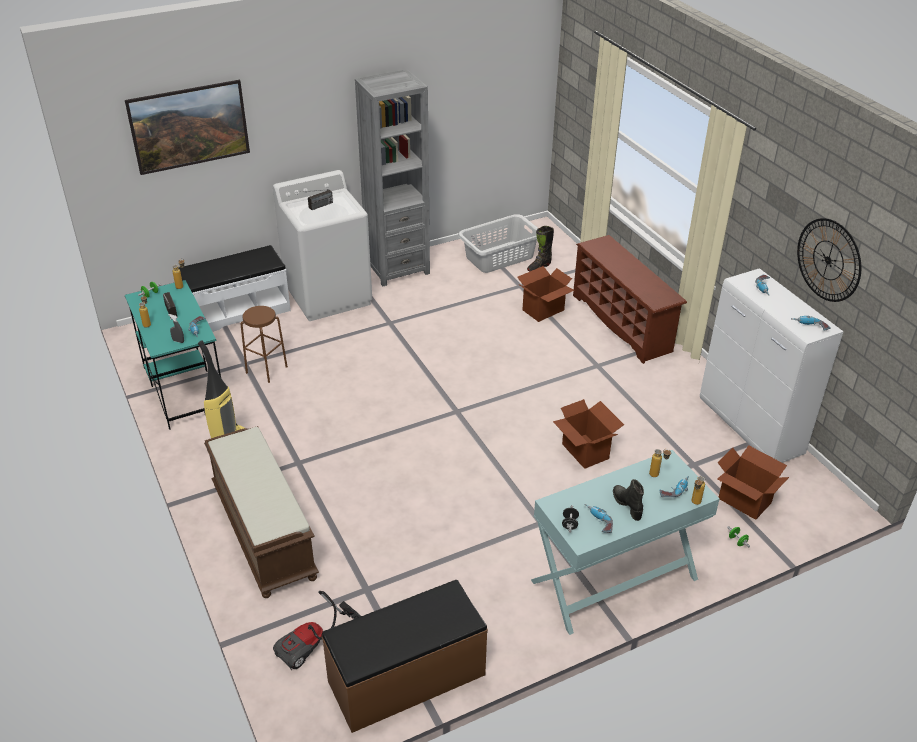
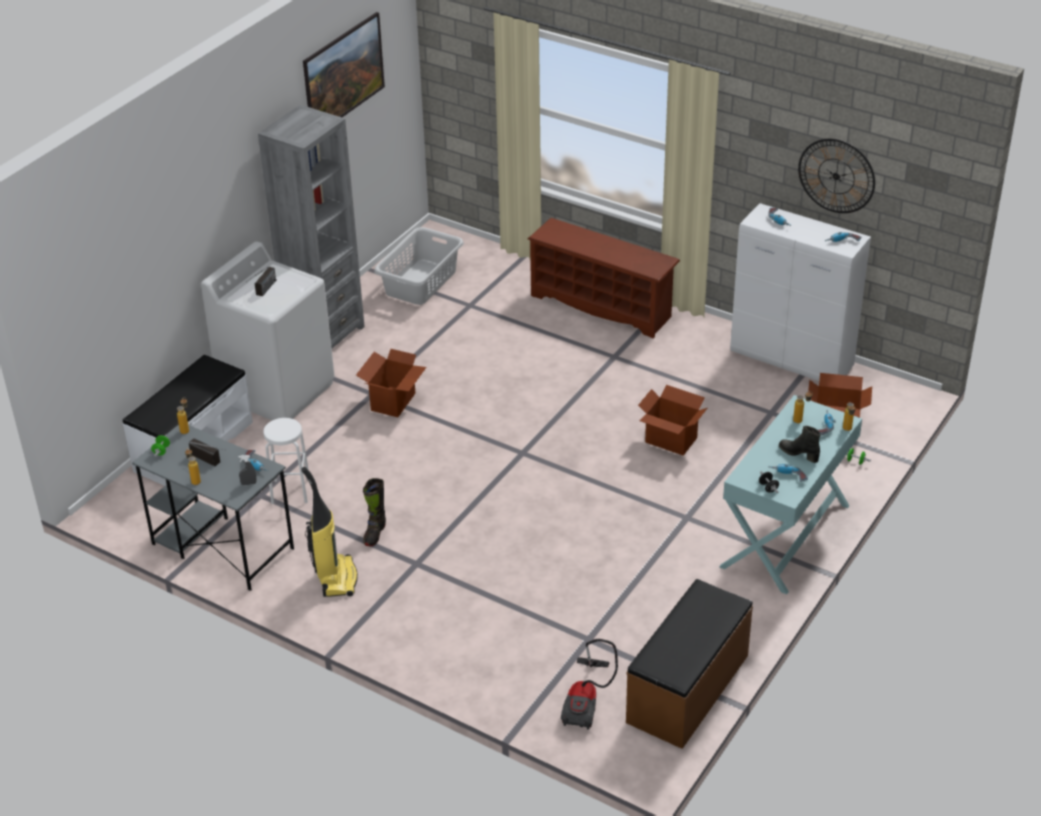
camera: 30 degrees left, 0 degrees up
(184, 389) = (221, 546): turquoise desk -> grey desk
(192, 144) = (125, 266): picture -> picture (345, 92)
(262, 531) = (445, 637): brown bench -> none
(266, 369) = (291, 491): brown stool -> white stool
(539, 267) = (471, 278): black boot -> black boot (374, 533)
(543, 310) = (516, 322): cardboard box -> cardboard box (394, 402)

